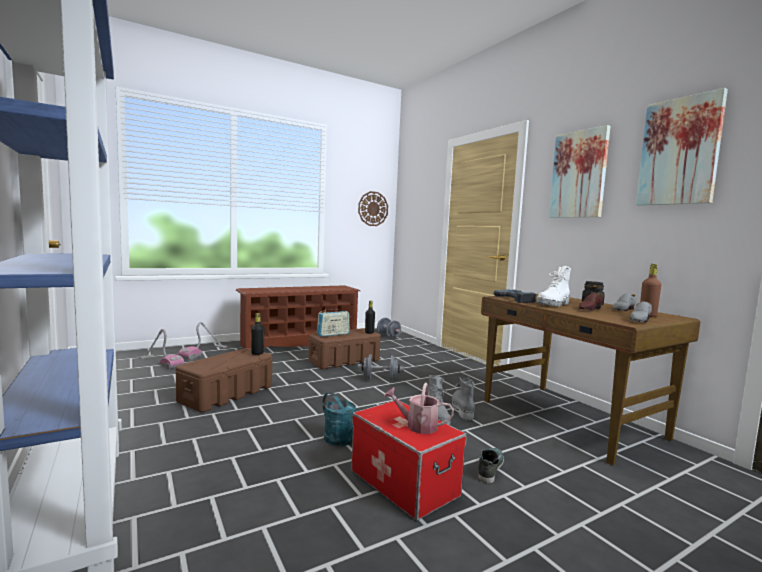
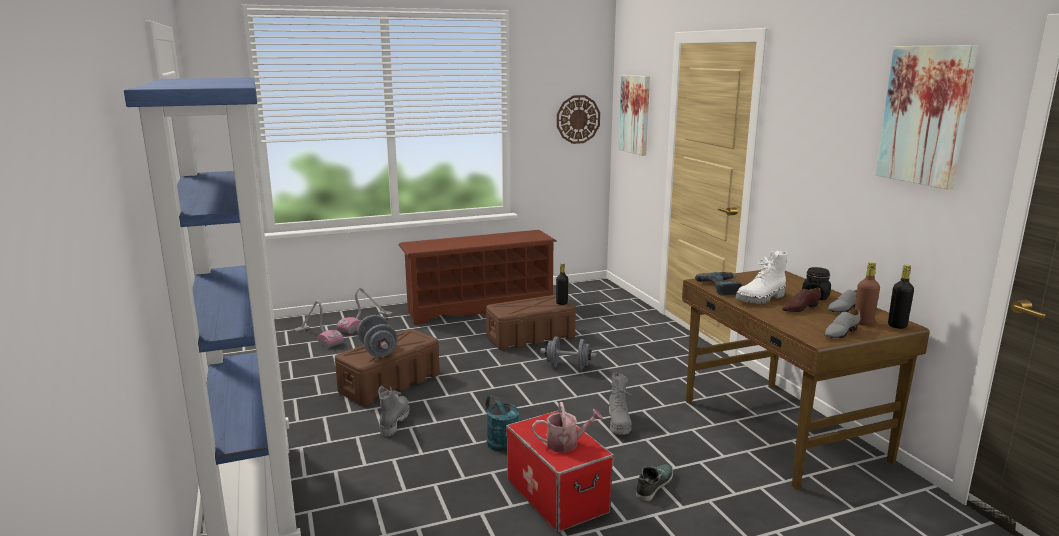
camera: 10 degrees right, 10 degrees up
(257, 353) = (421, 338): black bottle -> black bottle (897, 326)
(333, 334) = (515, 306): radio -> none
(388, 336) = (598, 295): grey dumbbell -> grey dumbbell (378, 350)
(417, 426) = (566, 444): watering can -> watering can turned 150 degrees clockwise
(461, 409) = (653, 412): grey boot -> grey boot (393, 421)
(579, 174) = (821, 119): picture -> picture (635, 114)

